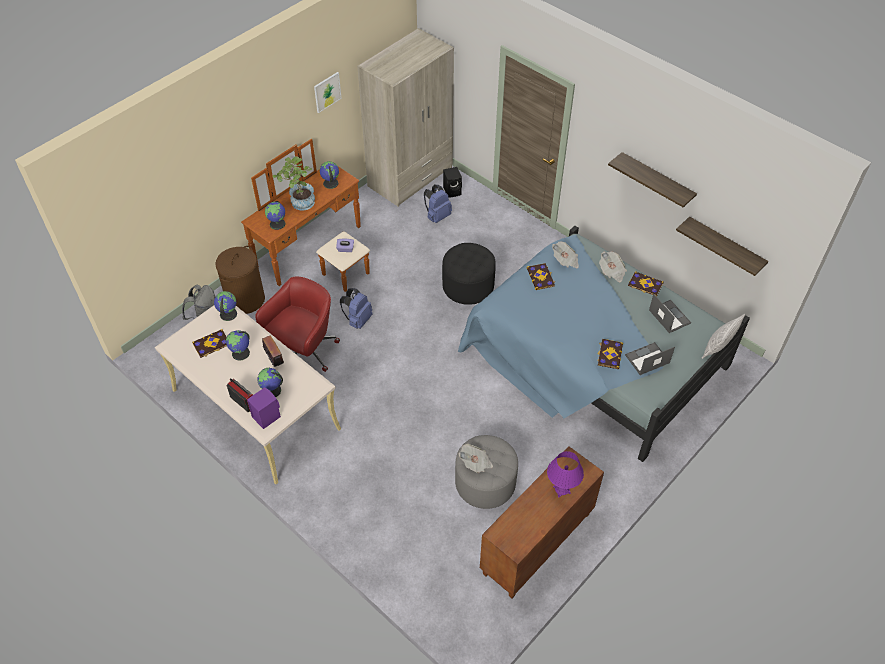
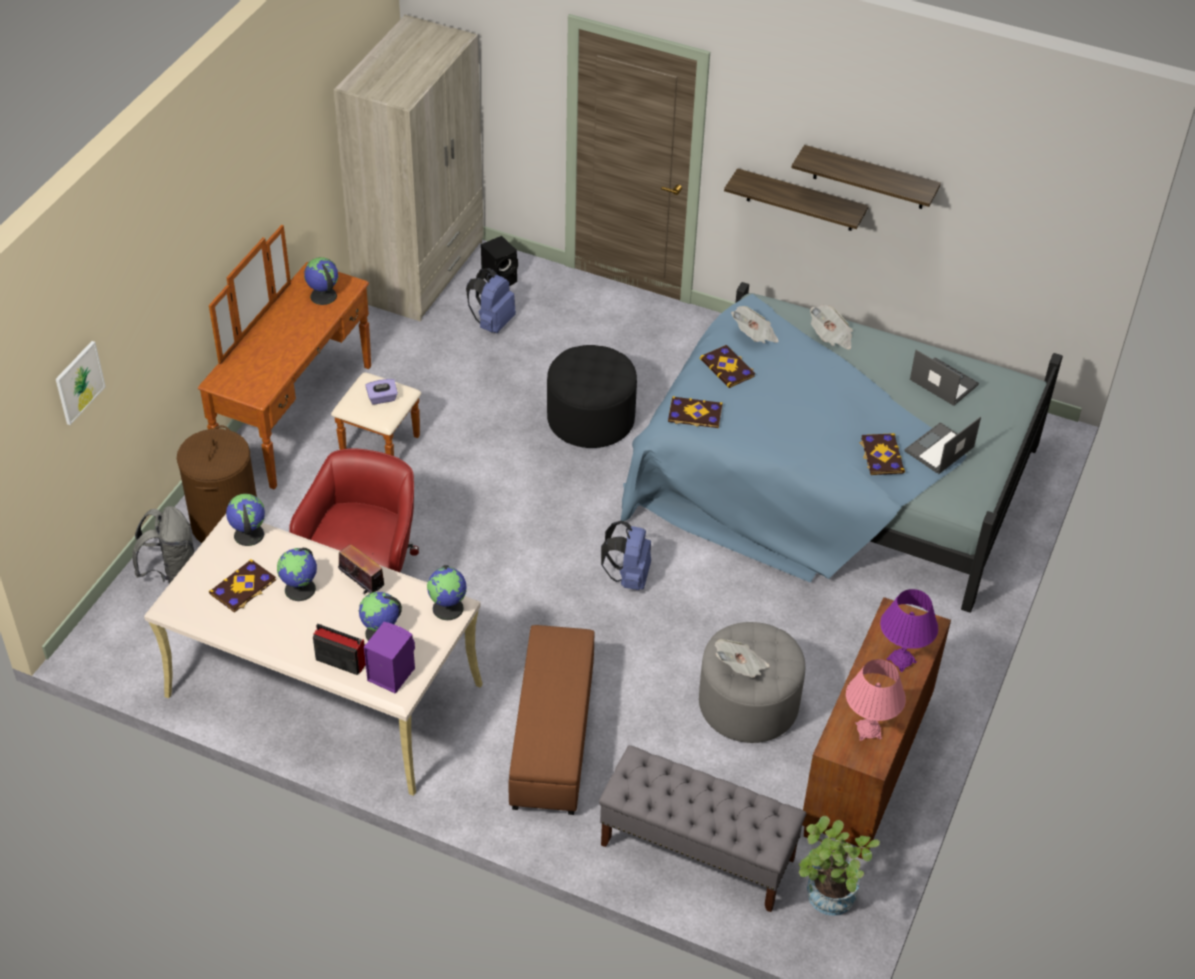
camera: 20 degrees left, 5 degrees down
(277, 224) = (263, 377): globe -> globe (448, 608)
(299, 204) = (286, 338): potted plant -> potted plant (826, 900)
(327, 92) = (295, 141): picture -> picture (79, 382)
(358, 320) = (433, 511): blue backpack -> blue backpack (628, 577)
(365, 471) = (551, 738): none -> brown ottoman
(417, 564) = (696, 851): none -> grey bench
(521, 529) = (868, 730): none -> pink table lamp
(645, 285) = (888, 345): book -> book (695, 414)
(717, 348) = (1031, 411): pillow -> none
(725, 246) = (997, 256): shelf -> shelf (800, 200)

